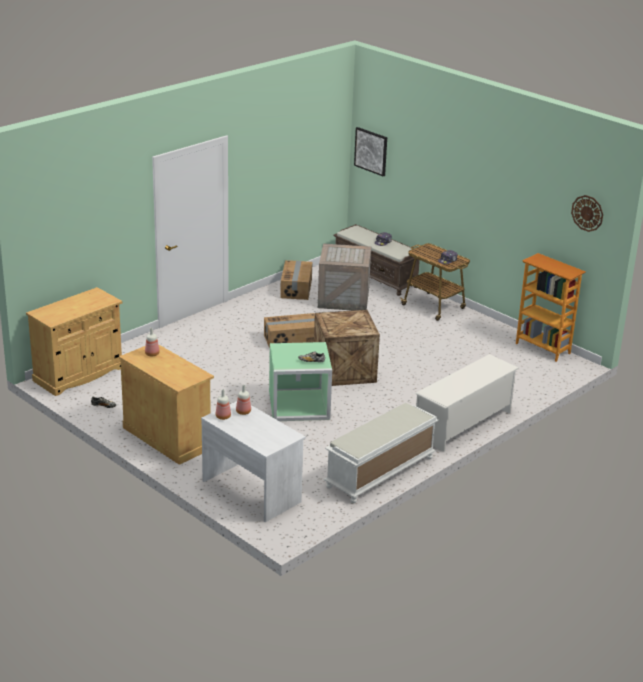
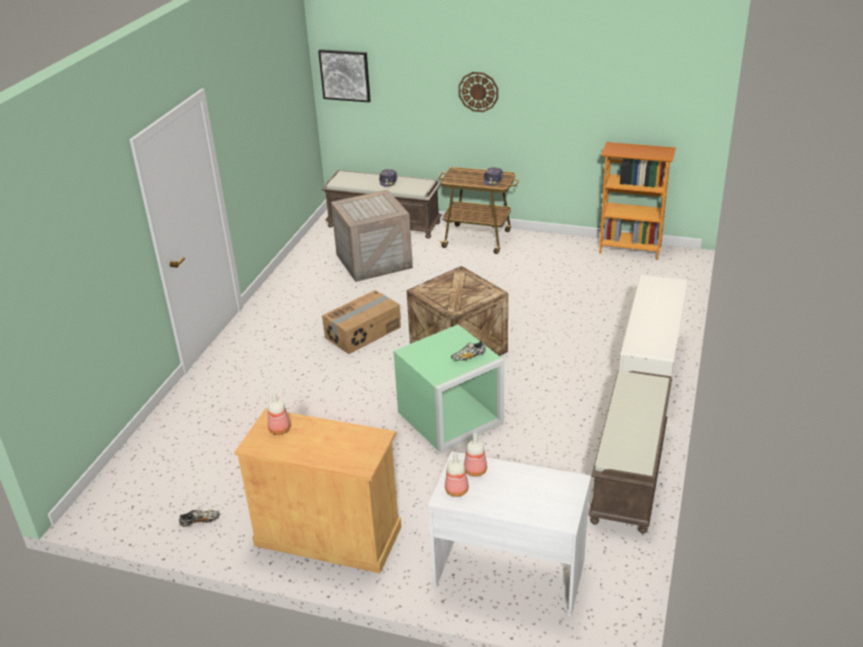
camera: 25 degrees left, 5 degrees up
(79, 374) = (126, 484): beige cabinet -> none
(296, 288) = (310, 265): cardboard box -> none
(380, 473) = (630, 473): white bench -> brown bench
(587, 213) = (672, 77): wall clock -> wall clock (478, 91)

